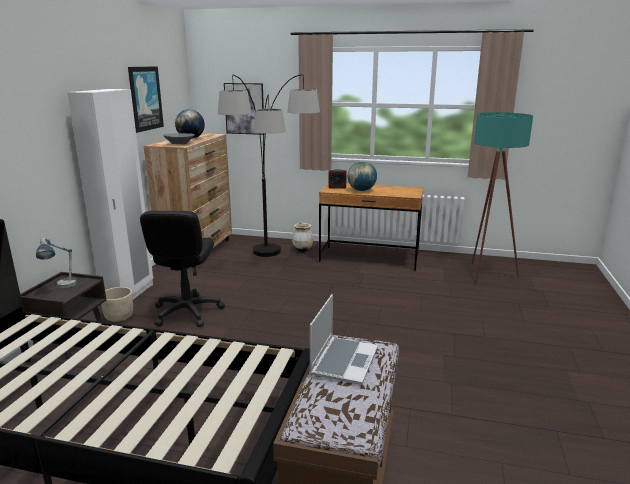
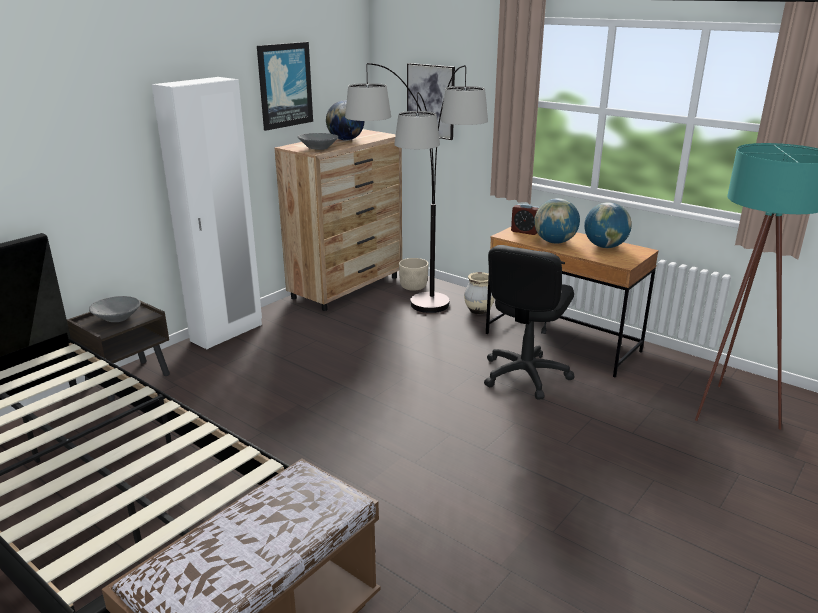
camera: 25 degrees right, 5 degrees up
(62, 287) = (117, 318): table lamp -> grey bowl
(119, 317) = (195, 360): beige planter -> beige planter (413, 287)
(187, 312) = (268, 371): black office chair -> black office chair (524, 375)
(343, 361) = (276, 506): laptop -> none
(392, 189) = (605, 246): none -> globe

